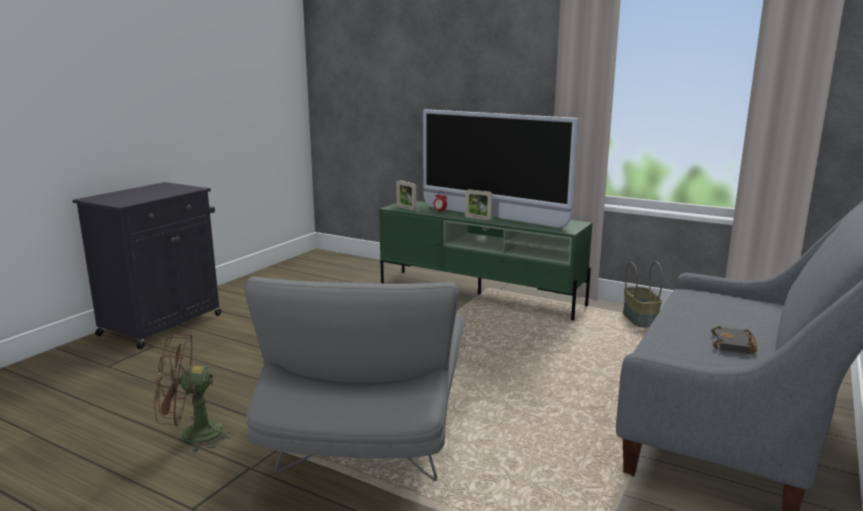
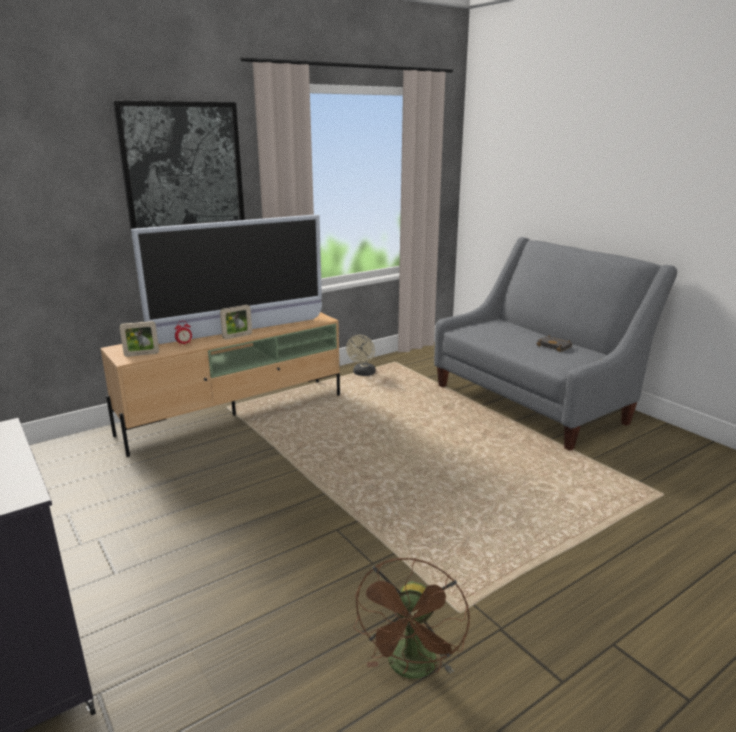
camera: 65 degrees left, 5 degrees up
(367, 439) = (480, 544): grey armchair -> none
(480, 294) = (235, 414): green tv stand -> beige tv stand
(498, 64) = (183, 166): none -> picture
(640, 319) = (363, 373): basket -> beige fan

